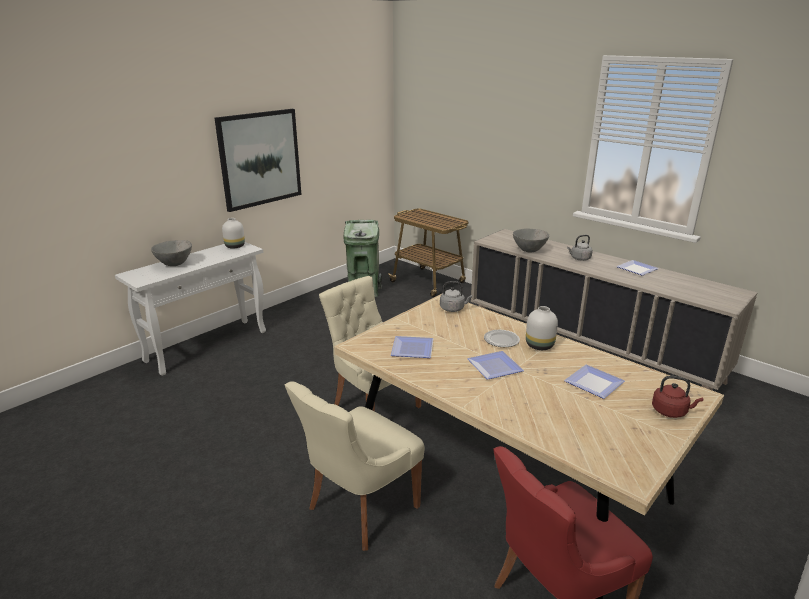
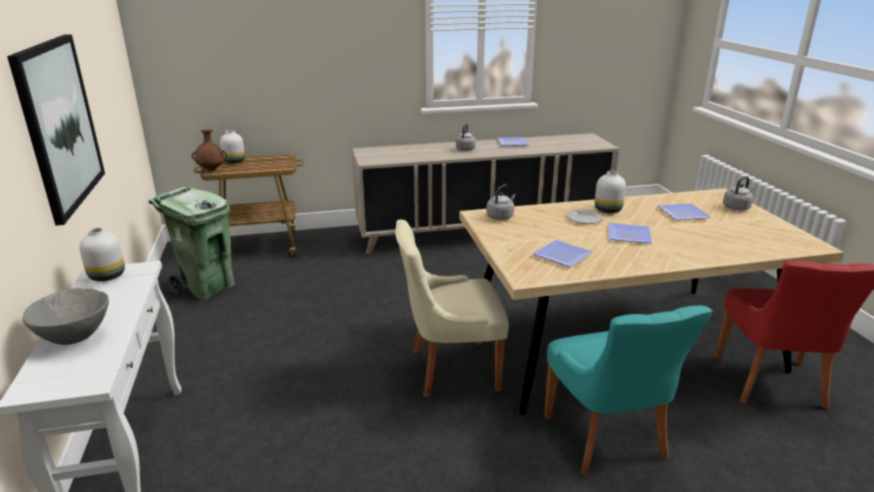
camera: 55 degrees left, 0 degrees up
(360, 509) = (607, 439): beige chair -> turquoise chair
(404, 215) = (212, 170): none -> brown vase
(427, 214) = (234, 161): none -> white vase
(529, 250) = (419, 157): grey bowl -> none
(671, 411) = (737, 207): red kettle -> grey kettle

